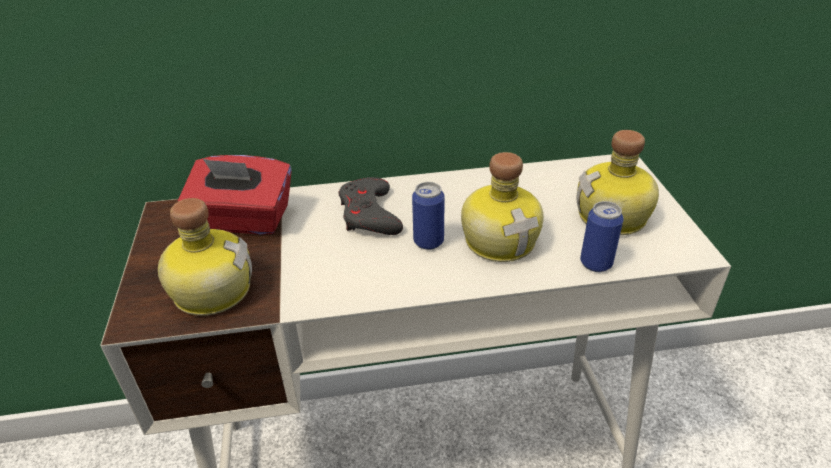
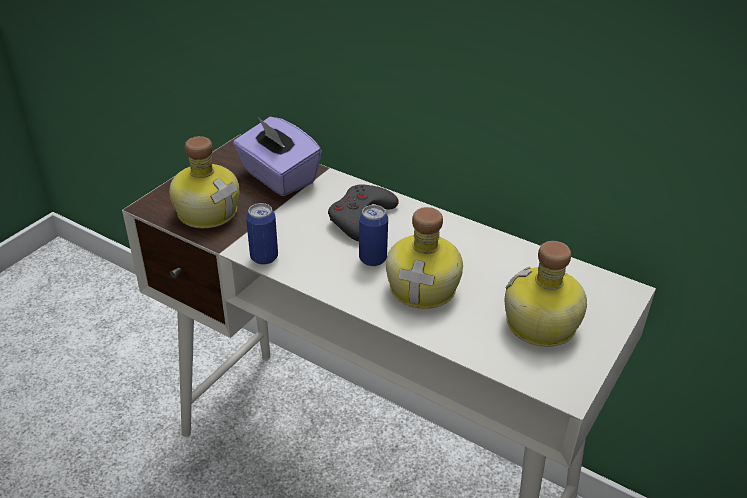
camera: 40 degrees right, 0 degrees up
(243, 220) = (278, 177): red tissue box -> purple tissue box
(596, 263) = (470, 346): can -> can (264, 257)

